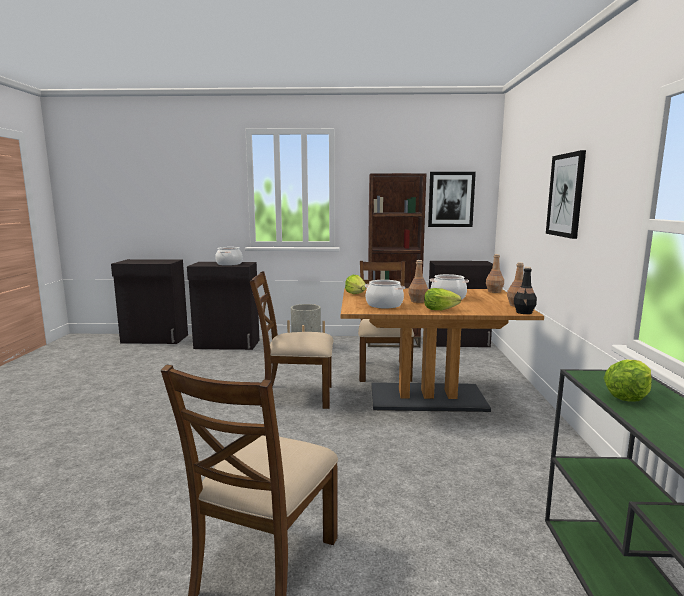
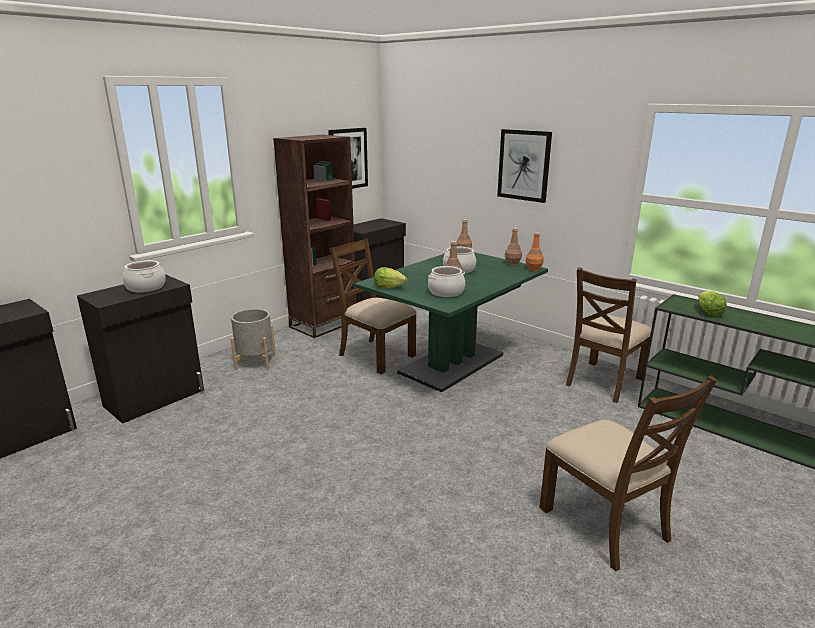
camera: 50 degrees left, 10 degrees up
(296, 396) = (363, 412): brown chair -> brown chair (603, 381)
(427, 398) = (451, 364): brown dining table -> green dining table
(439, 309) = (489, 284): lettuce -> none
(524, 312) = (533, 269): black bottle -> orange bottle

